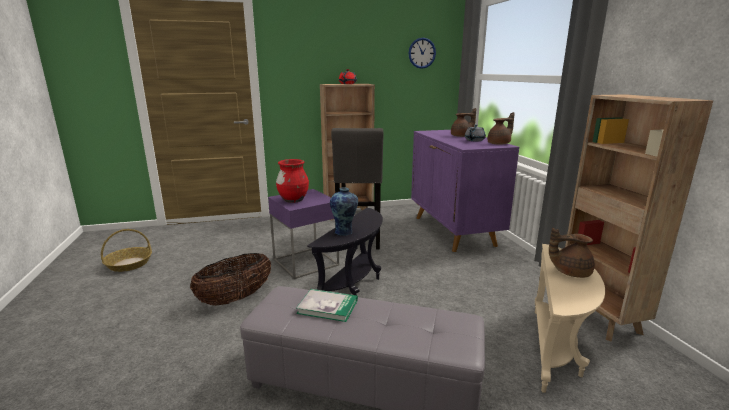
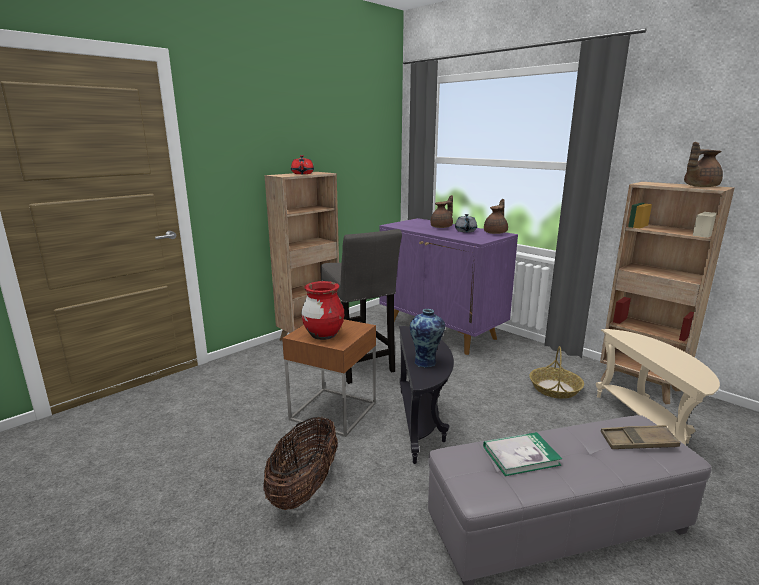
camera: 30 degrees left, 0 degrees up
(129, 264) = (65, 496): basket -> basket (554, 388)
(306, 262) = (333, 411): purple side table -> brown side table
(422, 53) = (366, 133): wall clock -> none
(437, 330) = (638, 442): none -> brown tray
(570, 272) = (658, 351): brown teapot -> brown teapot (699, 186)

